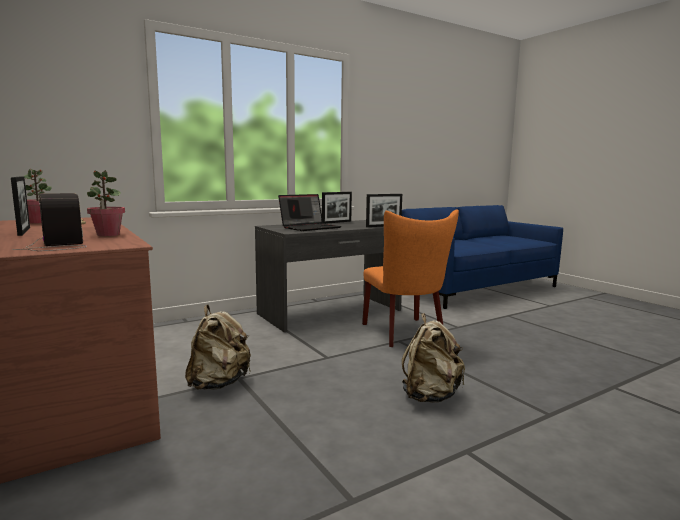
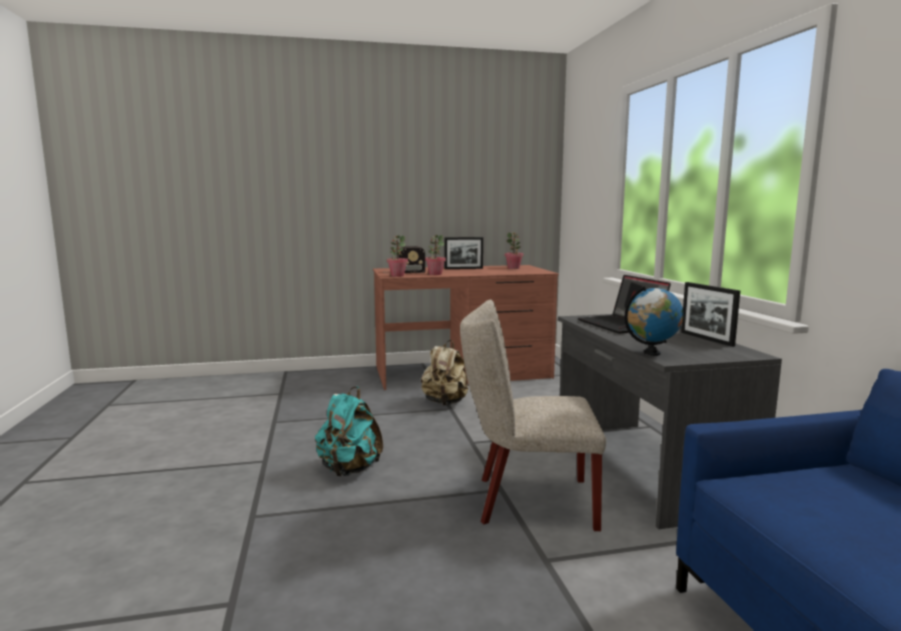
camera: 110 degrees right, 0 degrees up
(124, 242) = (397, 275): none -> potted plant
(383, 226) = (652, 353): picture frame -> globe
(406, 334) = (526, 501): orange chair -> beige chair
(430, 396) = (349, 470): beige backpack -> turquoise backpack

